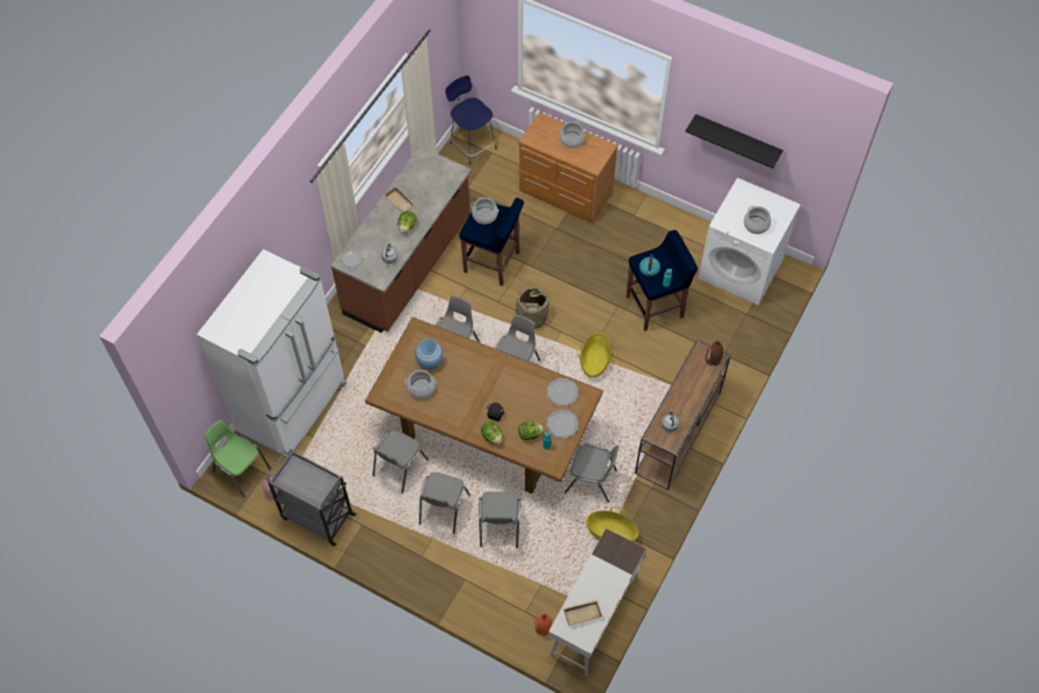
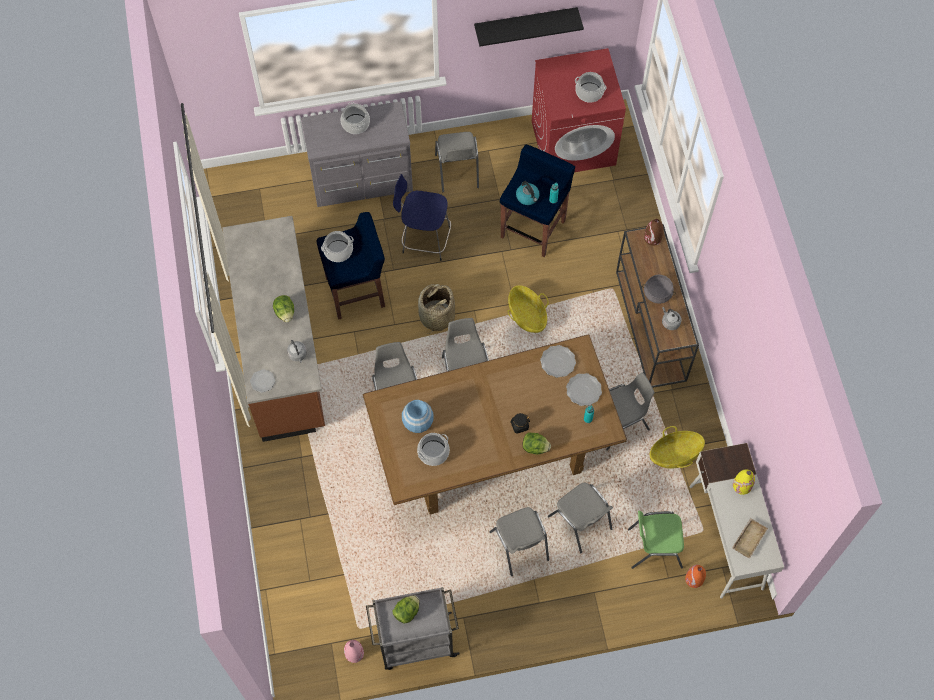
camera: 40 degrees left, 5 degrees up
(241, 470) = (307, 658): green chair -> green chair (654, 547)
(295, 408) = (301, 562): white fridge -> none
(399, 468) = (447, 540): grey chair -> grey chair (457, 172)
(400, 201) = (256, 293): beige tray -> none
(472, 145) = (234, 194): blue stool -> blue stool (424, 239)
(530, 434) = (565, 420): lettuce -> lettuce (406, 612)
(565, 194) = (362, 181): brown dresser -> grey dresser
(614, 574) = (742, 485): none -> yellow vase
(679, 399) = (657, 293): none -> grey cooking pot
(741, 269) = (573, 142): white washing machine -> red washing machine

